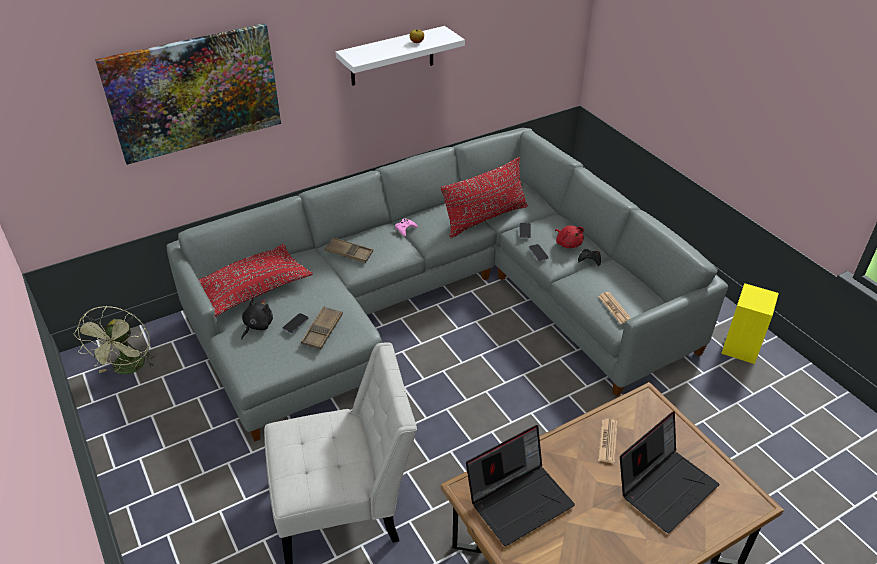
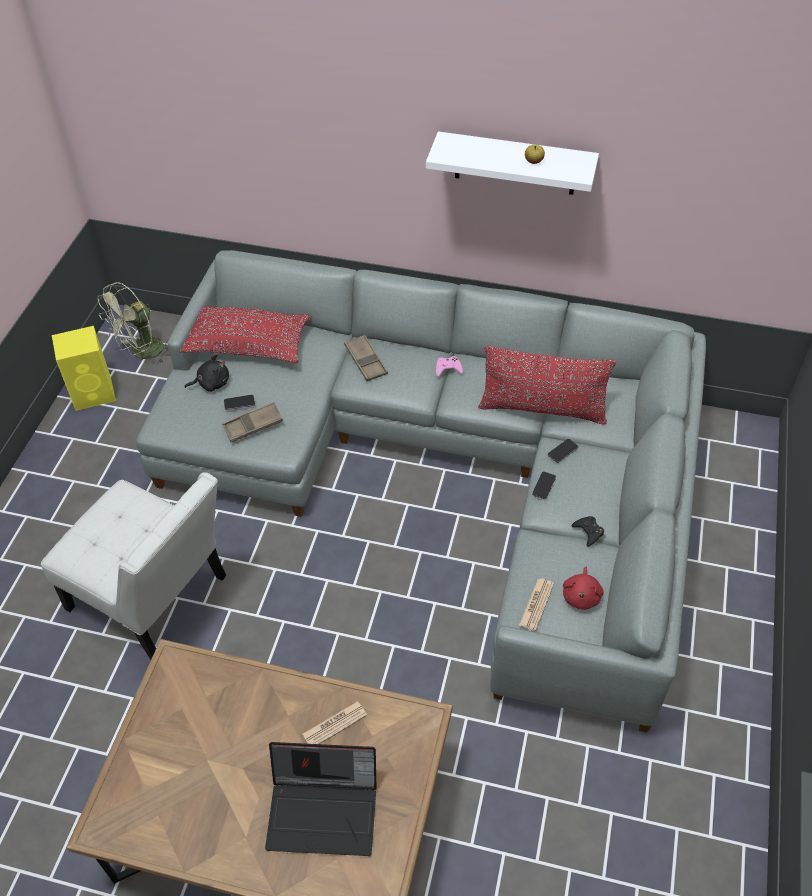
camera: 45 degrees right, 10 degrees up
(194, 92) = (265, 116): picture -> none
(519, 499) = (197, 707): laptop -> none
(568, 243) = (588, 497): red plush toy -> red plush toy (581, 595)
(741, 346) = (706, 762): yellow speaker -> yellow speaker (94, 393)

